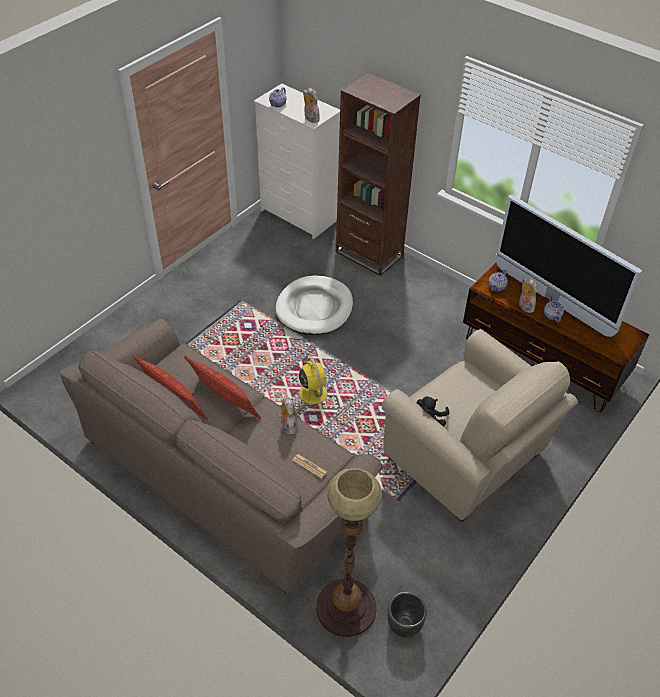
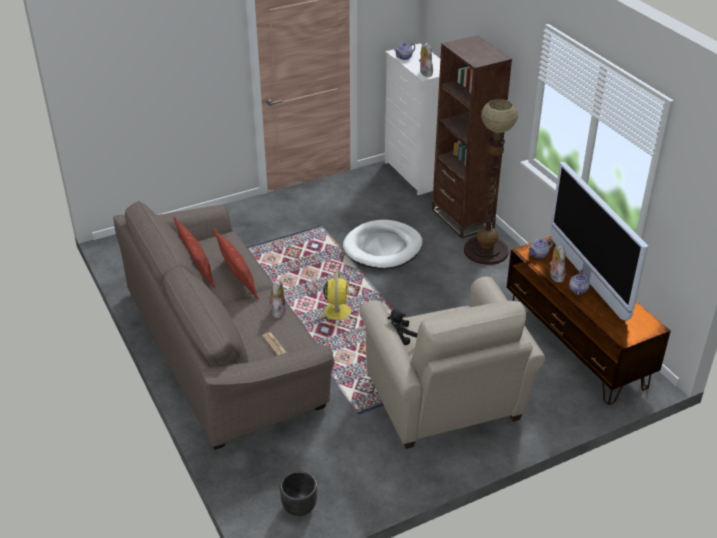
camera: 25 degrees right, 10 degrees down
(345, 608) = (257, 477): floor lamp -> floor lamp (485, 251)

